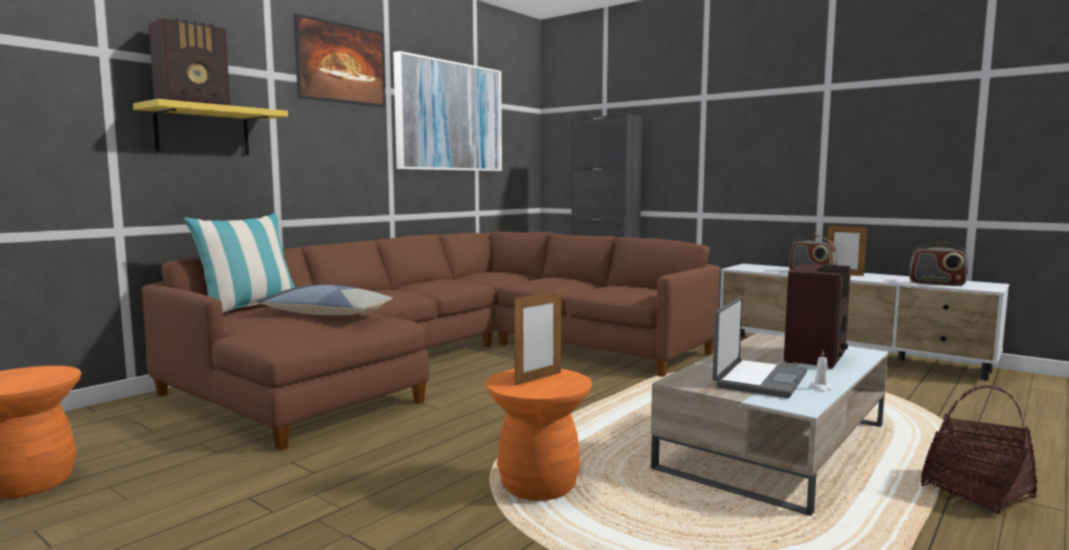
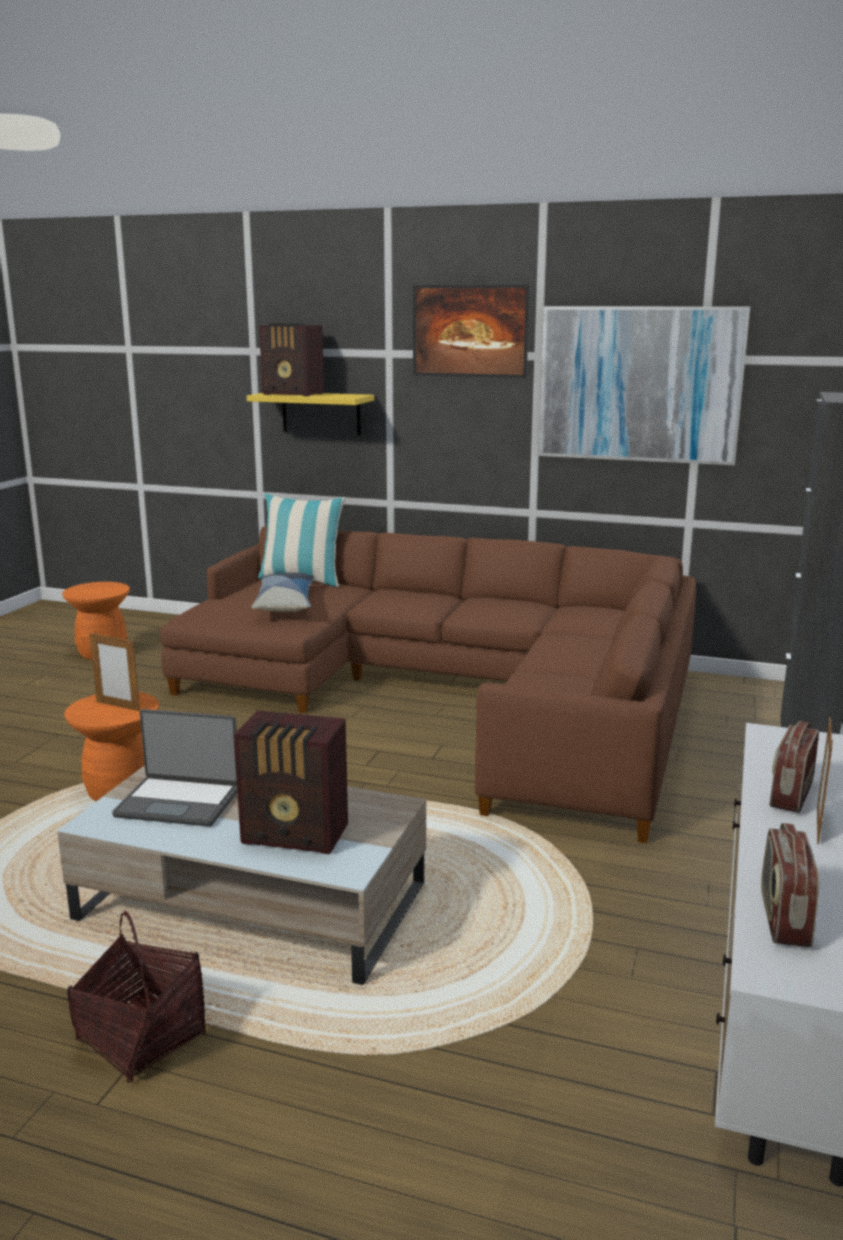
camera: 70 degrees right, 10 degrees up
(820, 388) = (154, 834): white candle -> none

